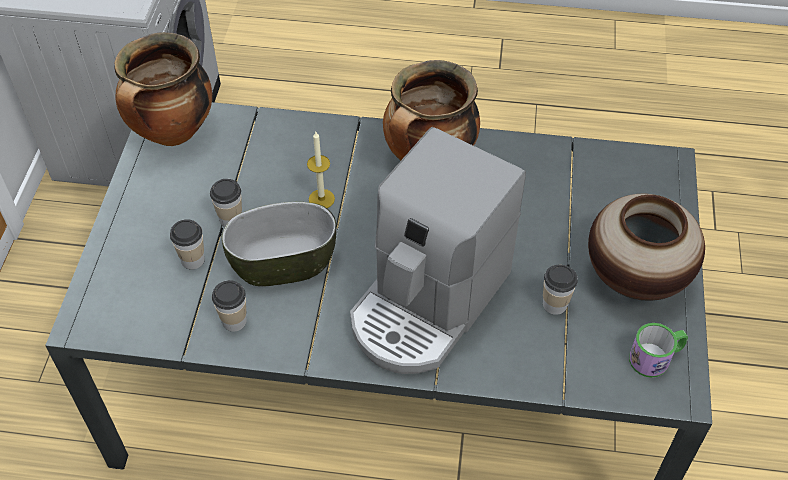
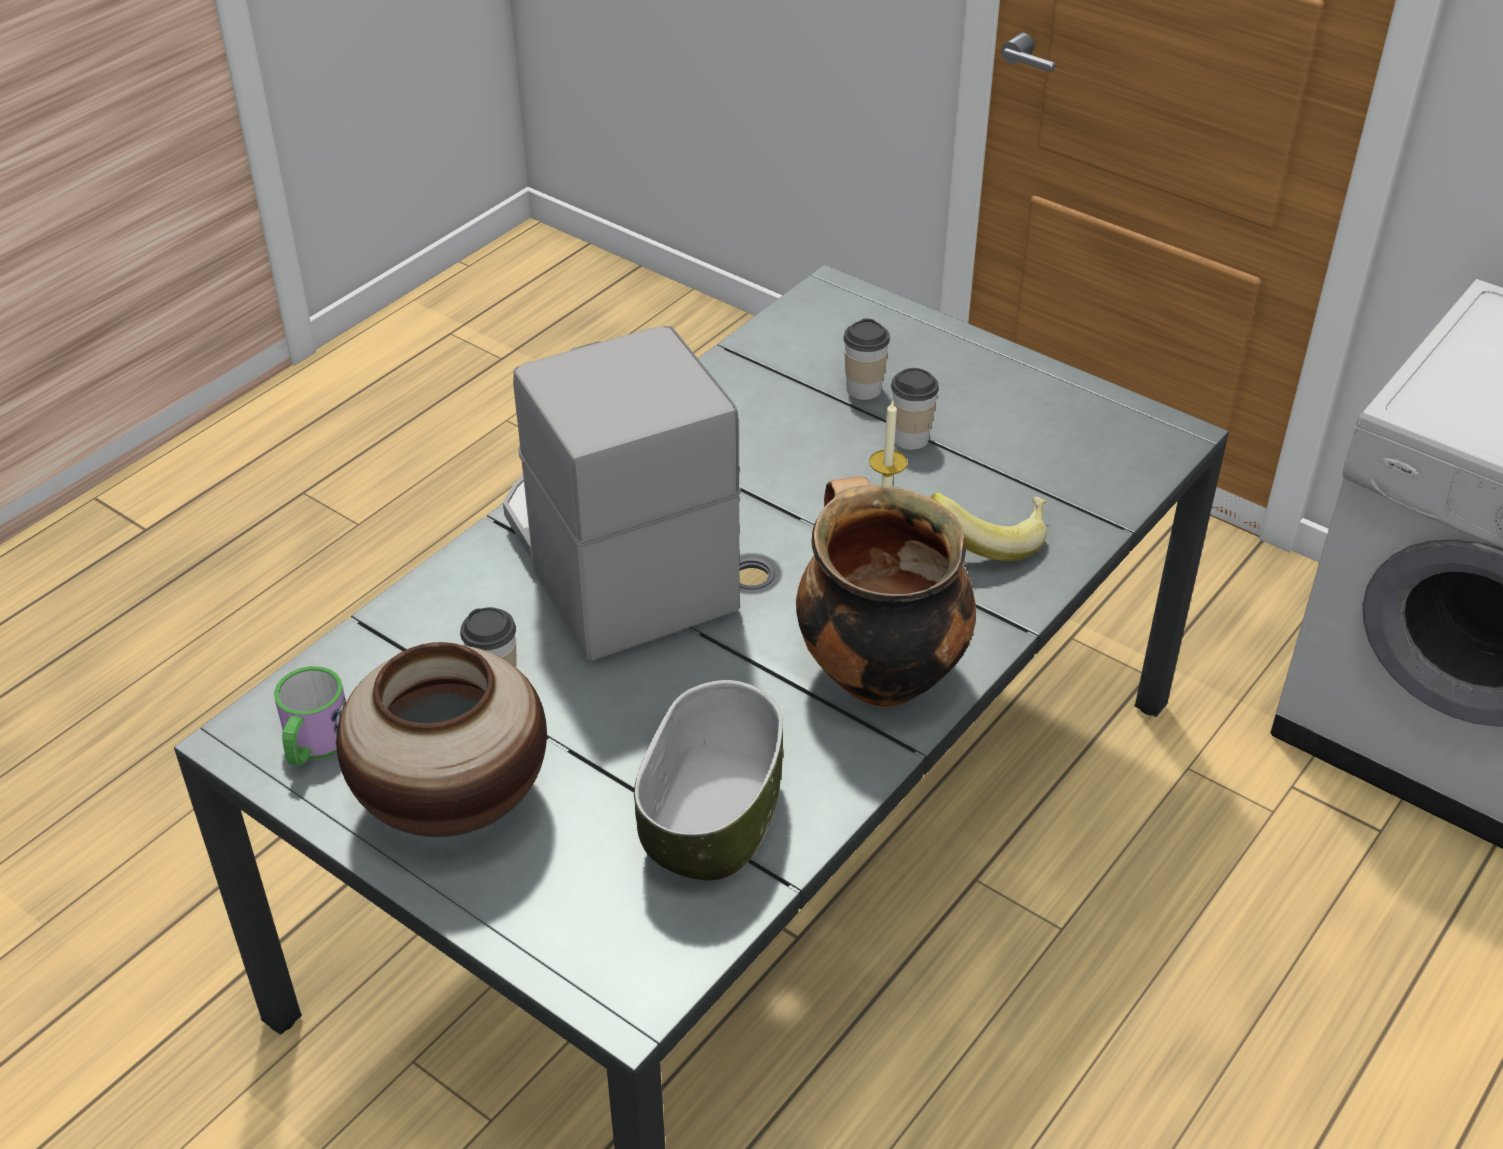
camera: 120 degrees right, 10 degrees down
(172, 133) = (1124, 434): cooking pot -> none
(234, 321) = (737, 394): cup -> none
(283, 262) = (795, 459): bowl -> bowl (710, 818)
(300, 155) = (989, 539): none -> banana

